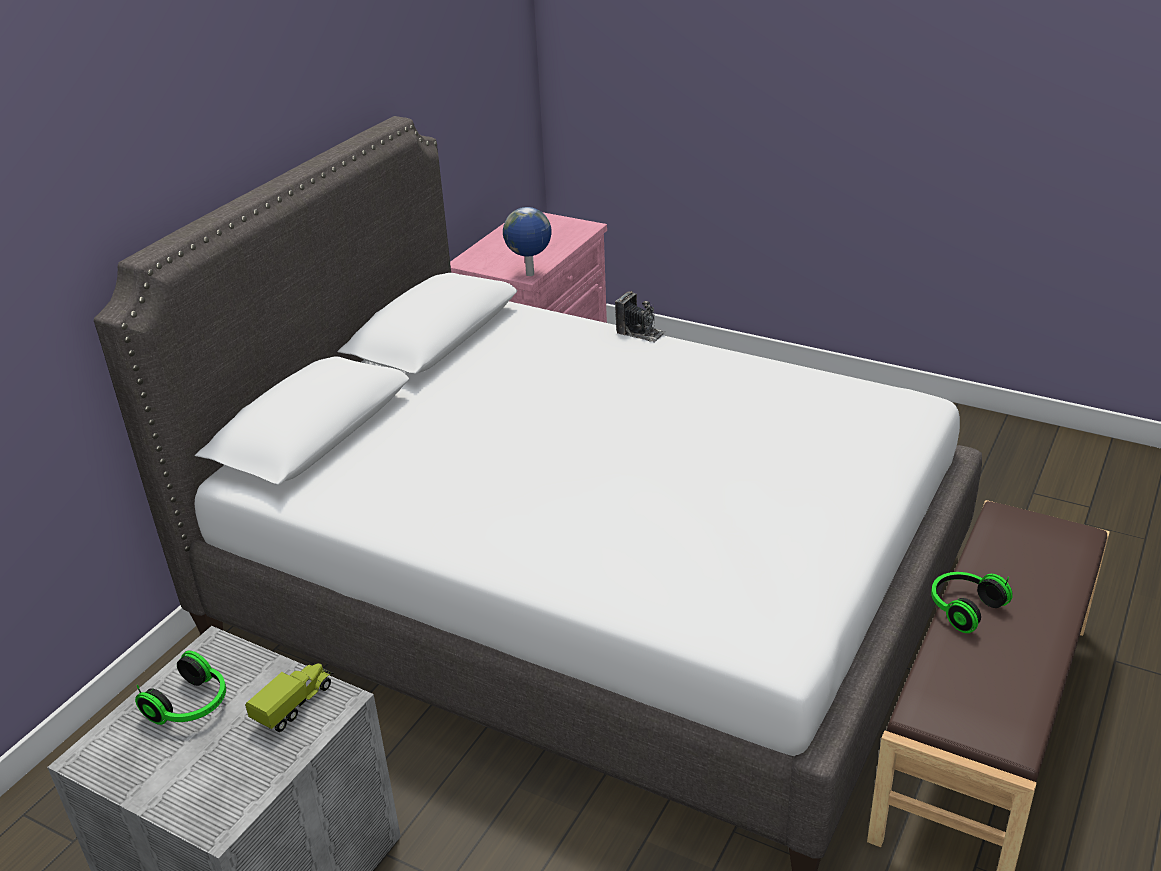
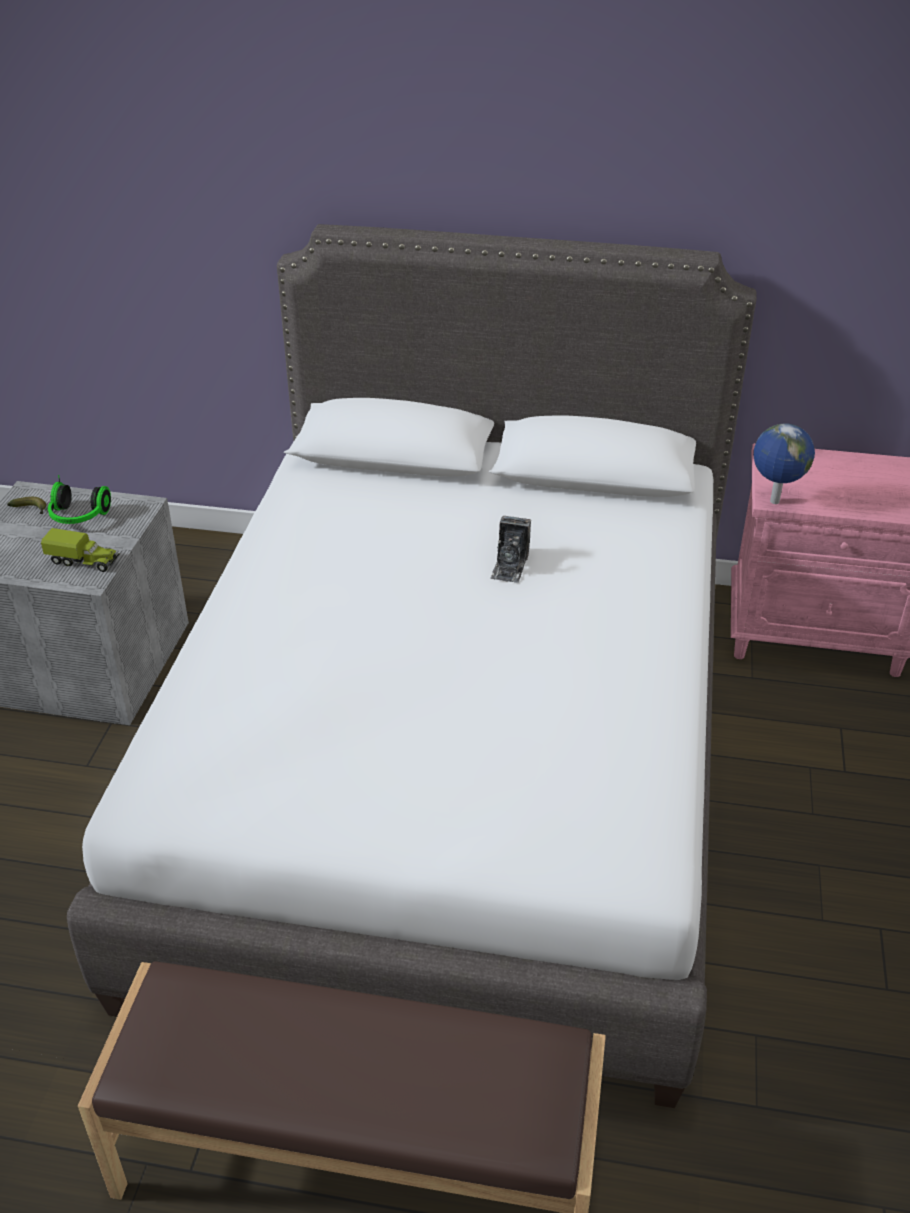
camera: 70 degrees right, 5 degrees up
(137, 752) = (31, 510): none -> banana
(640, 332) = (689, 606): camera -> camera (510, 566)
(963, 608) = (348, 1012): headphones -> none

